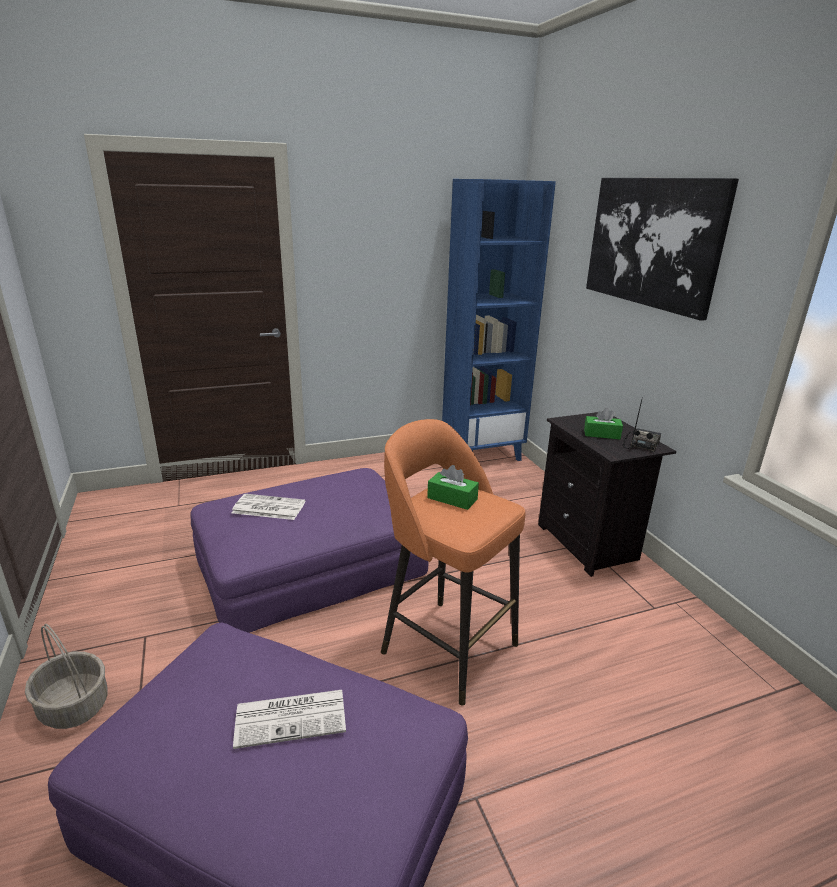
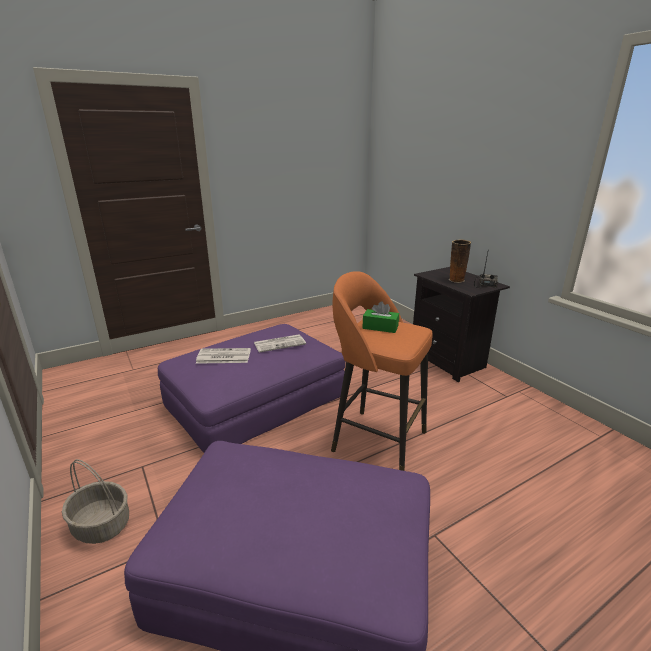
camera: 10 degrees left, 0 degrees up
(292, 717) = (308, 493): newspaper -> newspaper (280, 343)
(482, 453) = (353, 310): blue bookcase -> none
(601, 434) = (456, 280): green tissue box -> vase
(652, 242) = (479, 142): picture -> none

